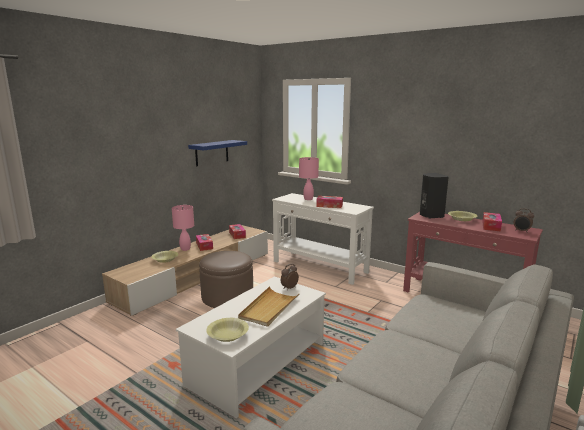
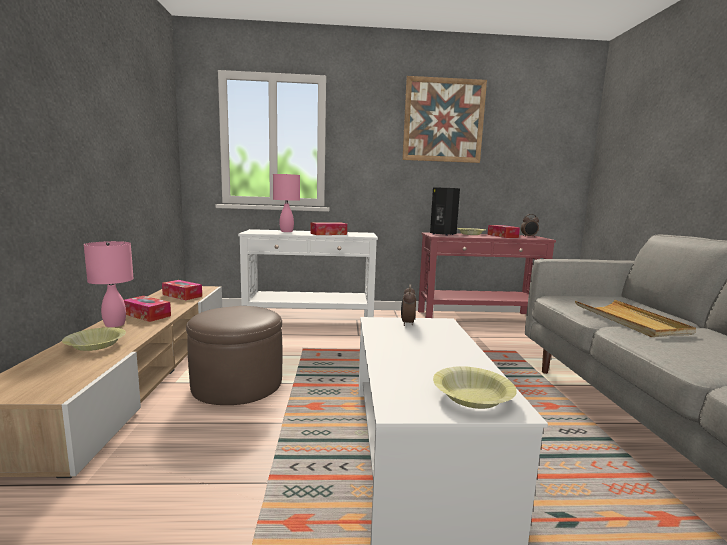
camera: 40 degrees left, 5 degrees down
(212, 153) = (129, 158): blue shelf -> none
(269, 308) = (438, 349): beige tray -> beige tray (630, 321)
(446, 110) = (443, 120): none -> picture

